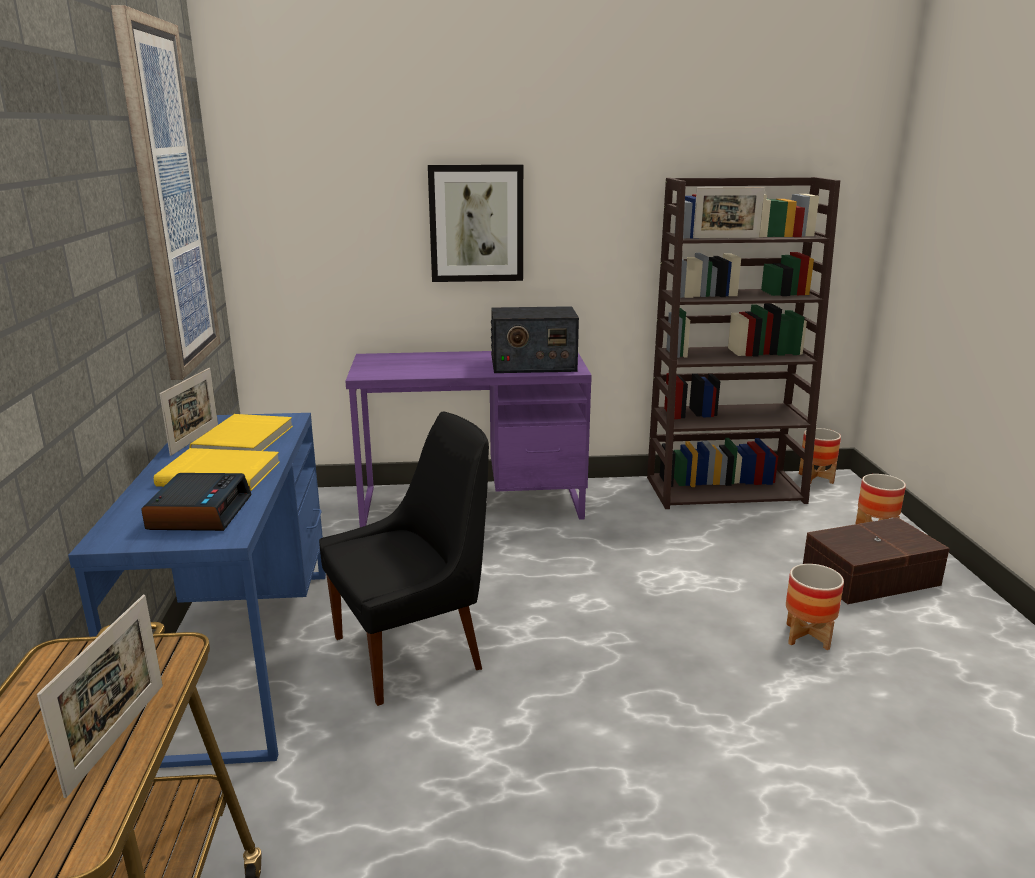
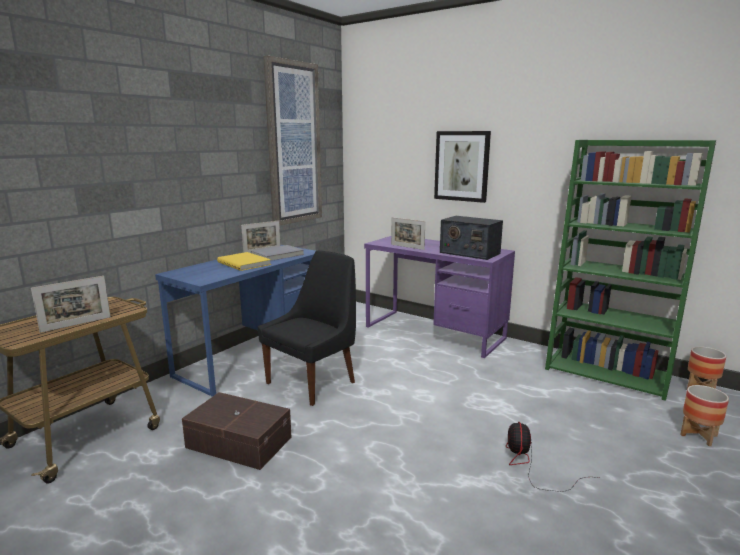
camera: 40 degrees right, 5 degrees down
(199, 512) = (211, 272): alarm clock -> none
(245, 439) = (278, 255): yellow book -> grey book
(413, 651) = (313, 381): black chair -> black chair turned 60 degrees counterclockwise
(725, 489) = (608, 372): brown bookcase -> green bookcase
(726, 238) = (612, 182): picture frame -> picture frame (407, 247)
(807, 636) = (531, 466): planter -> fan
(868, 576) = (642, 456): brown storage box -> brown storage box (239, 441)

